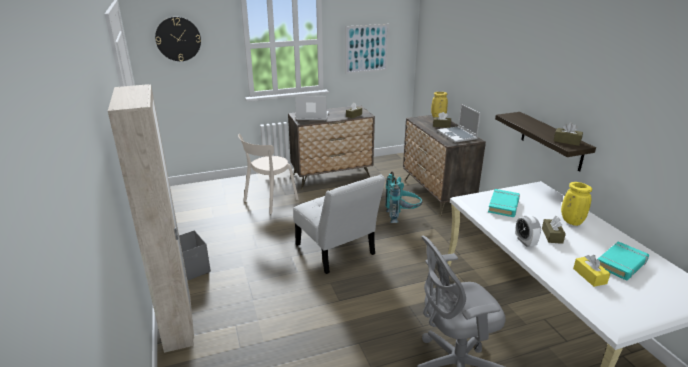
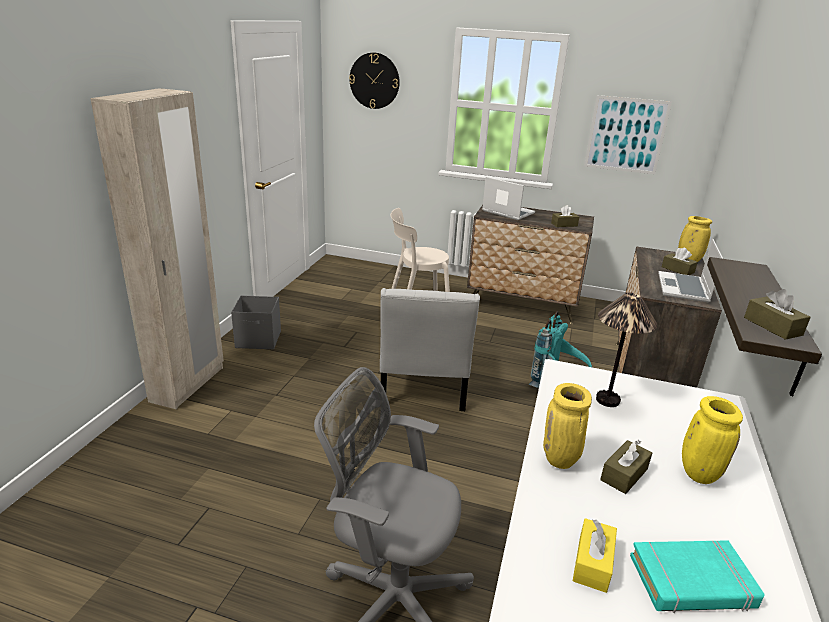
camera: 35 degrees right, 0 degrees up
(503, 206) = (608, 400): turquoise book -> table lamp
(525, 242) = (560, 460): alarm clock -> yellow vase

